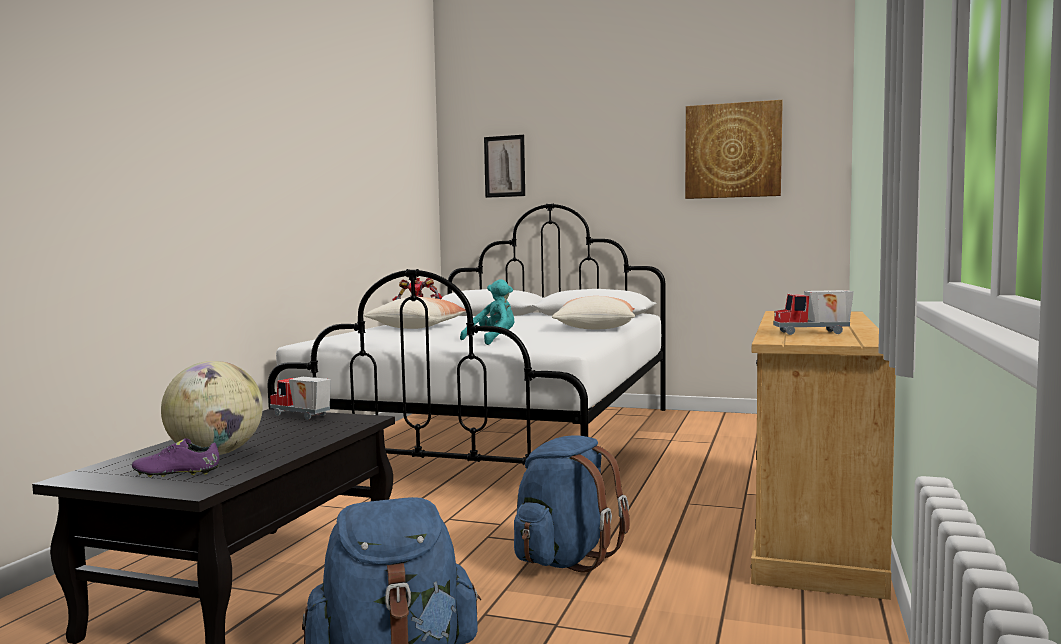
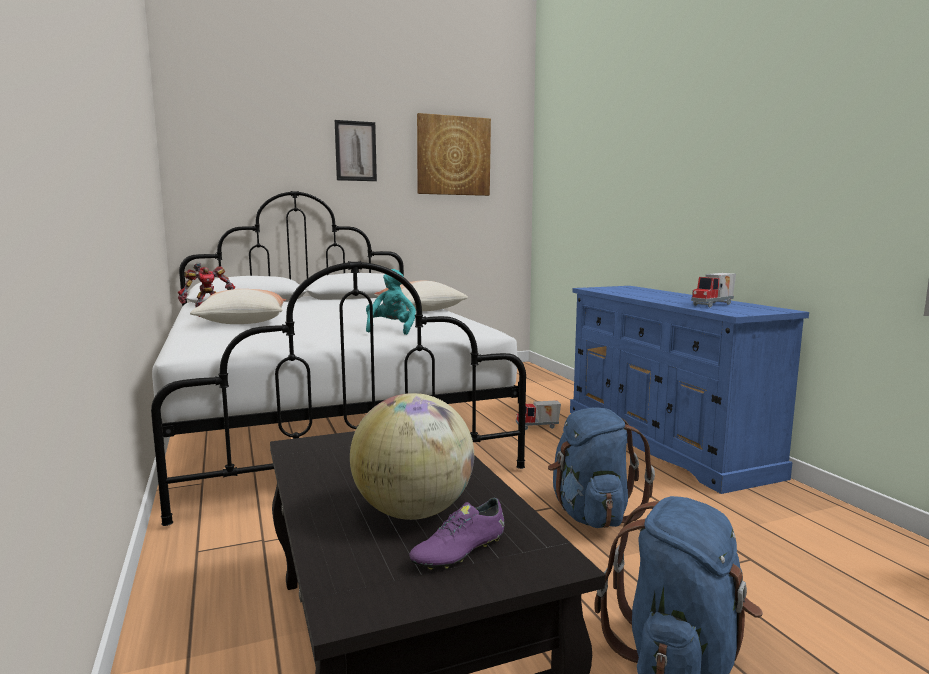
camera: 40 degrees left, 5 degrees up
(300, 416) = (342, 442): toy truck -> toy truck (538, 427)
(504, 166) = (241, 149): picture -> picture (355, 151)
(814, 524) = (664, 441): beige dresser -> blue dresser

